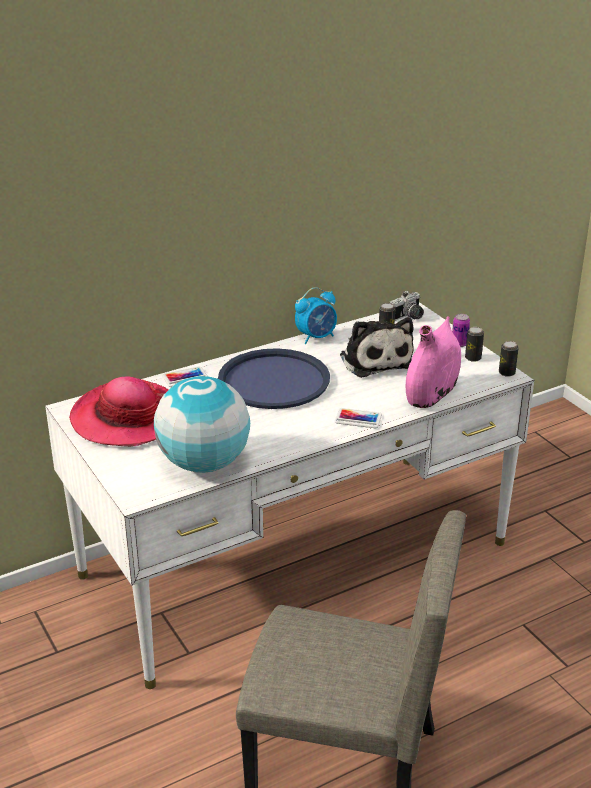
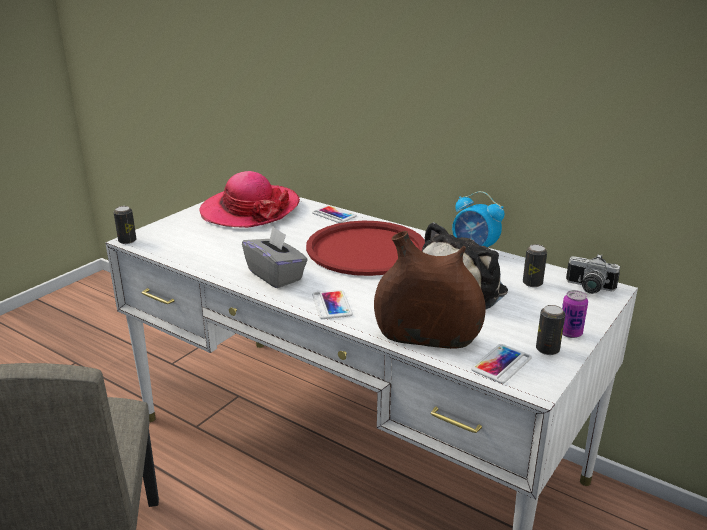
camera: 65 degrees right, 5 degrees down
(204, 463) = (198, 252): globe -> none
(273, 380) = (366, 249): blue tray -> red tray
(287, 432) = (276, 275): none -> grey tissue box
(432, 394) = (427, 338): pink vase -> brown vase
(479, 378) = (501, 364): none -> phone
(506, 373) = (540, 382): can -> can (127, 241)

